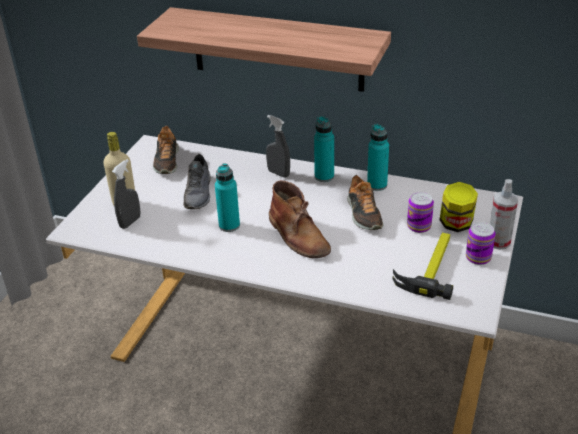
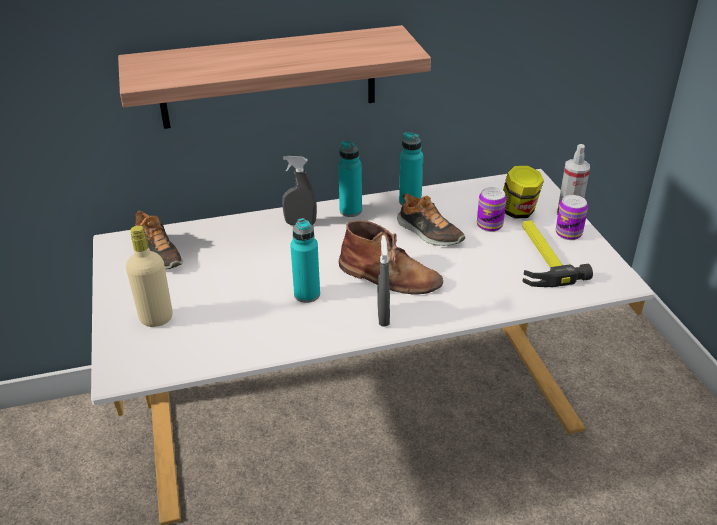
camera: 35 degrees left, 0 degrees up
(130, 222) = (186, 336): grey spray bottle -> grey spray bottle (383, 316)
(199, 193) = (235, 274): grey shoe -> none

